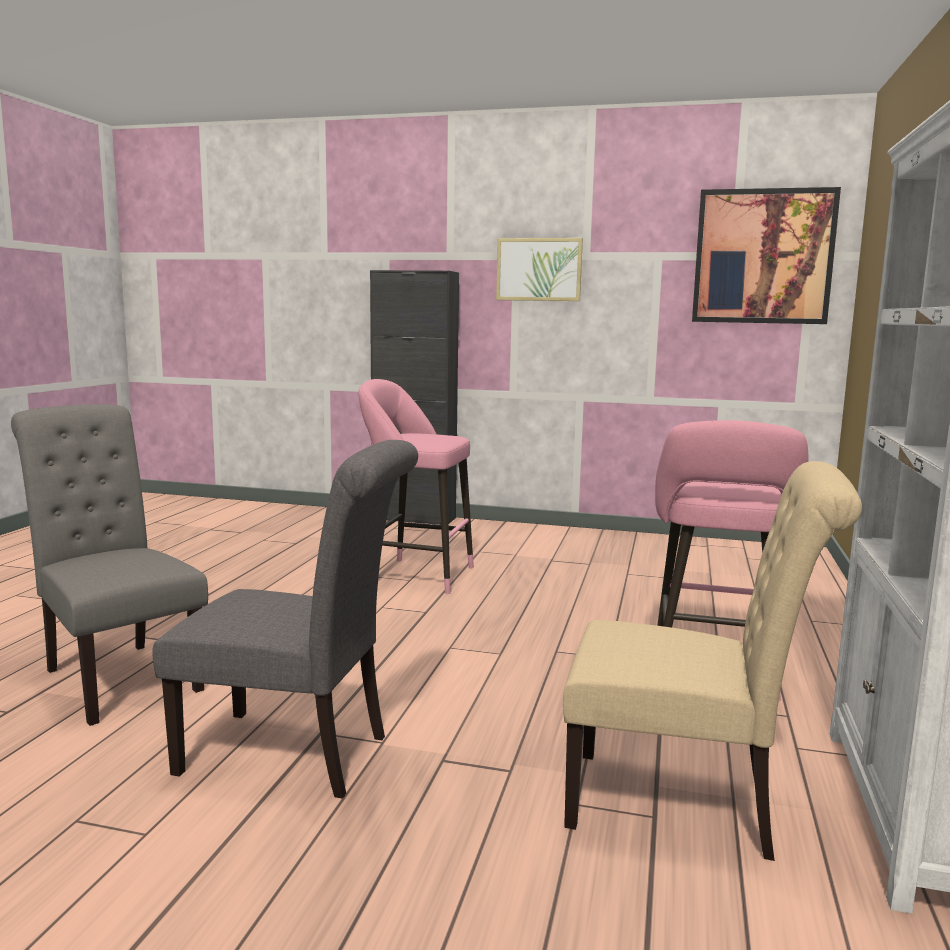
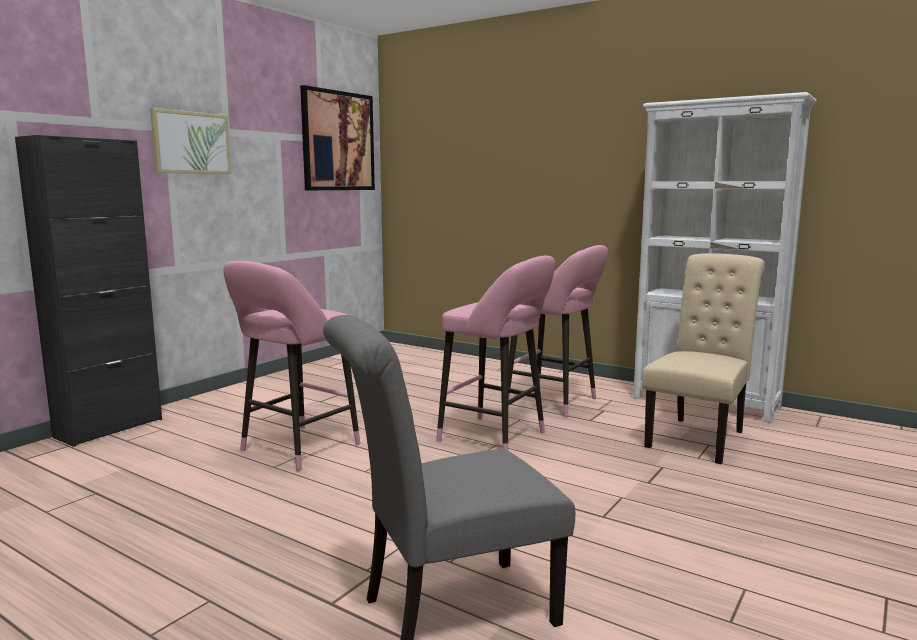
camera: 70 degrees left, 0 degrees up
(297, 755) = (636, 527): grey chair -> none
(524, 651) = (497, 438): none -> pink stool

